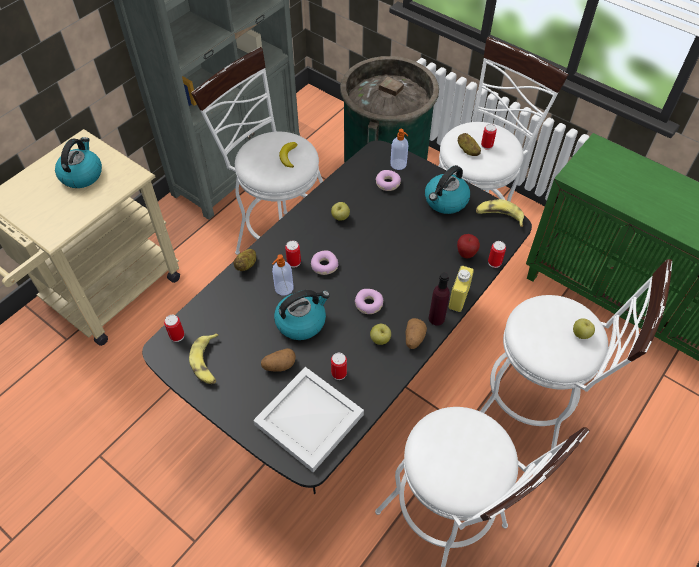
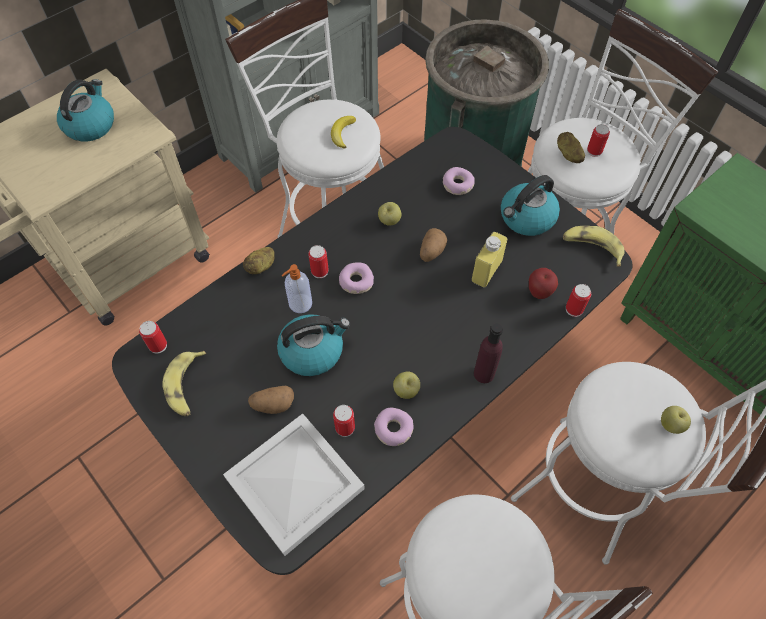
camera: 10 degrees right, 5 degrees up
(368, 304) = (401, 341): donut -> donut (393, 429)
(399, 164) = (476, 162): soap dispenser -> none
(414, 338) = (449, 396): potato -> potato (431, 252)
(458, 298) = (518, 351): yellow bottle -> yellow bottle (486, 271)

